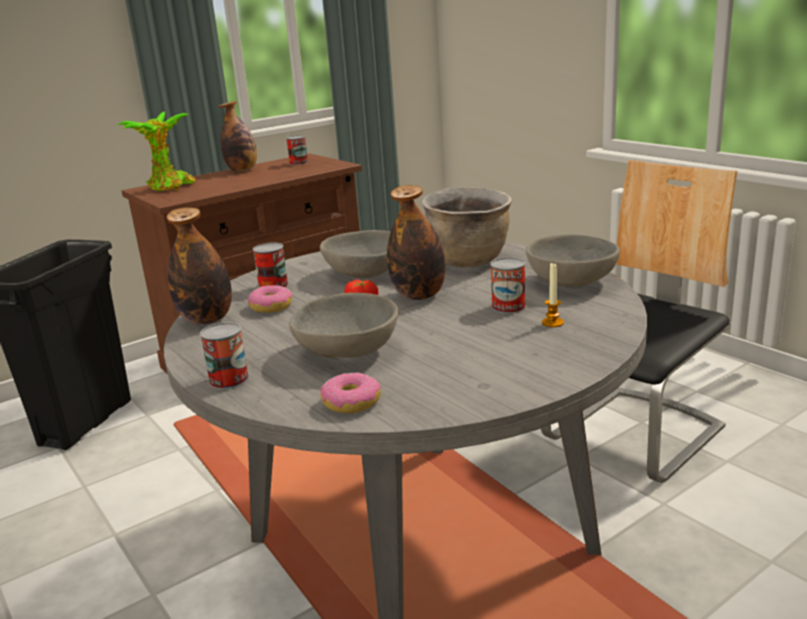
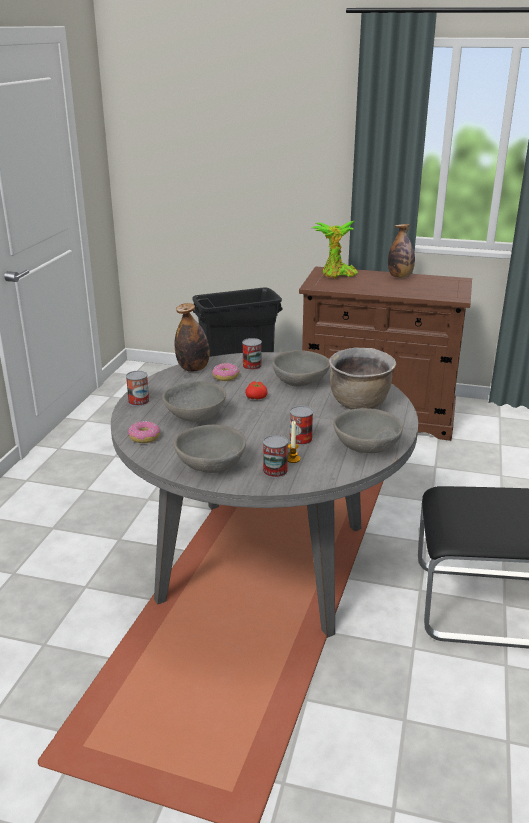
camera: 50 degrees right, 5 degrees up
(298, 163) = (441, 284): can -> can (275, 471)
(419, 295) = (286, 408): bottle -> none
(506, 374) = (211, 465): none -> grey bowl

